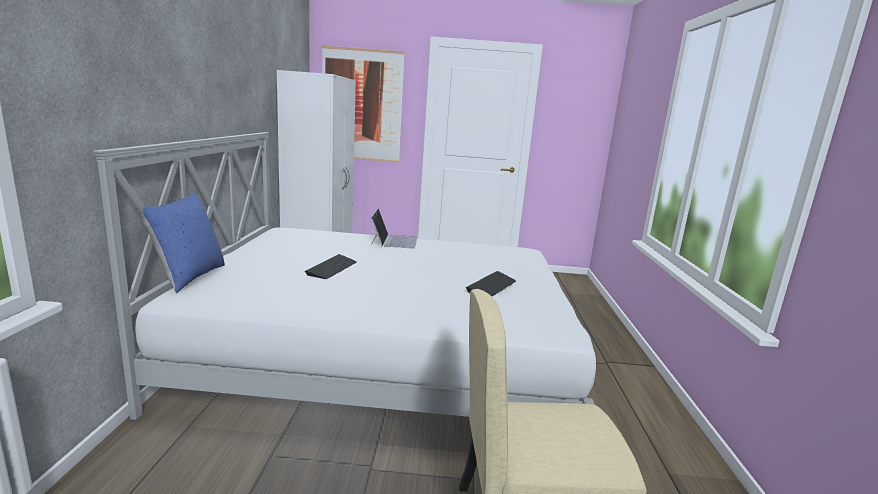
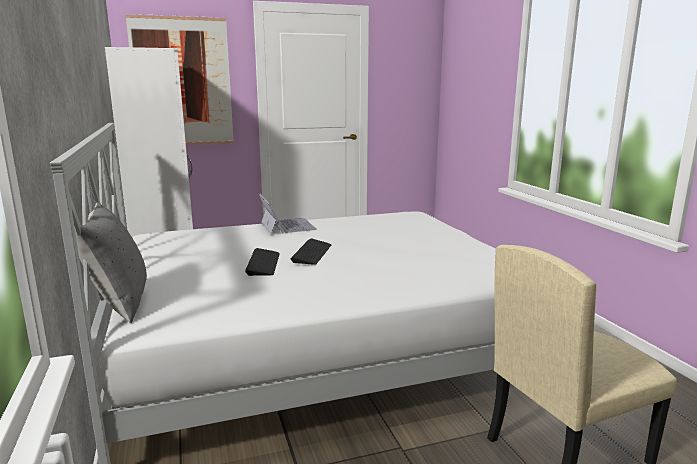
camera: 20 degrees left, 0 degrees up
(189, 276) = (119, 304): blue pillow -> grey pillow
(491, 286) = (433, 249): keyboard -> keyboard (312, 253)

